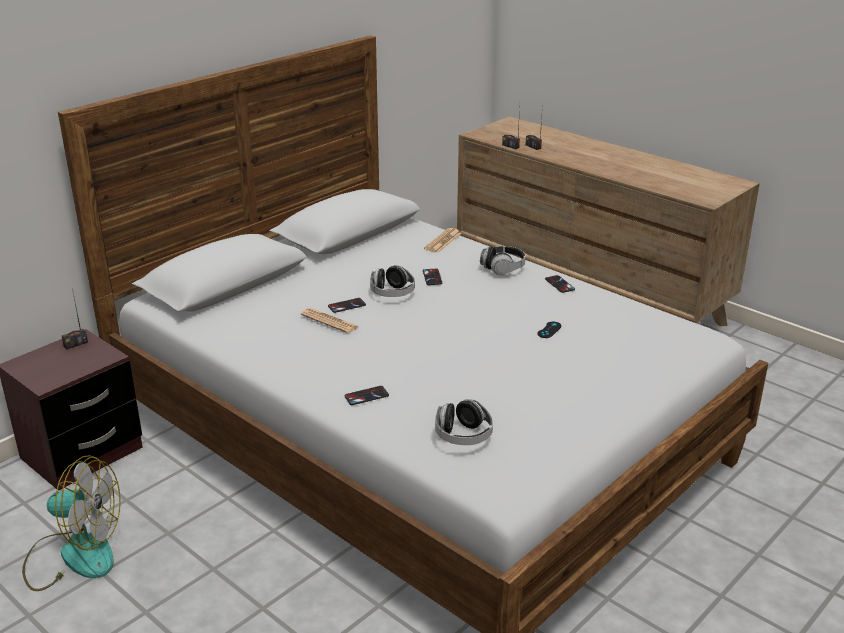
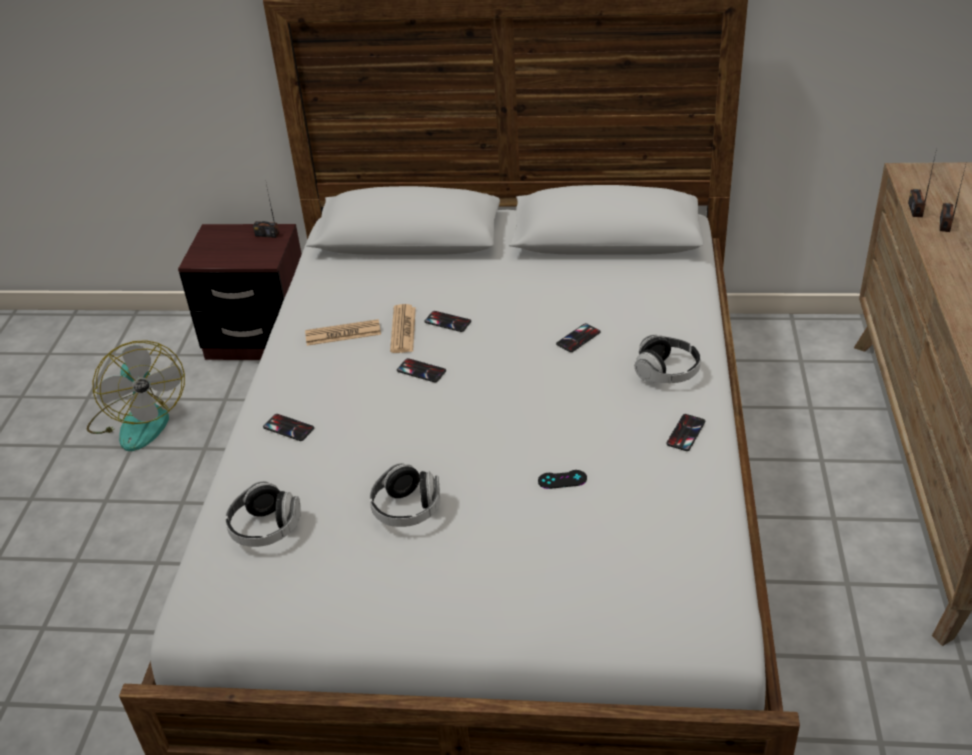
camera: 55 degrees right, 10 degrees up
(383, 331) = (421, 371): none -> phone
(392, 293) = (508, 334): headphones -> headphones (407, 509)
(443, 241) = (672, 300): newspaper -> newspaper (343, 333)

